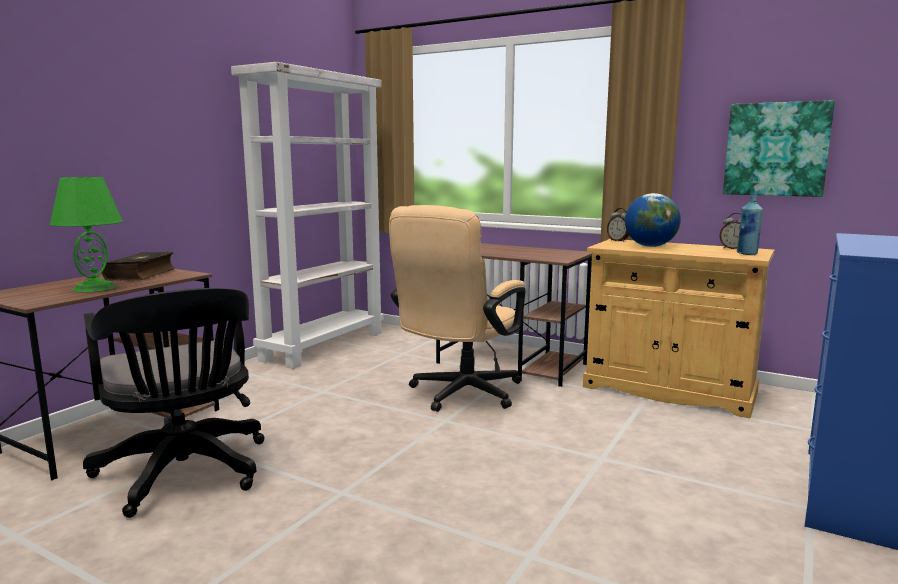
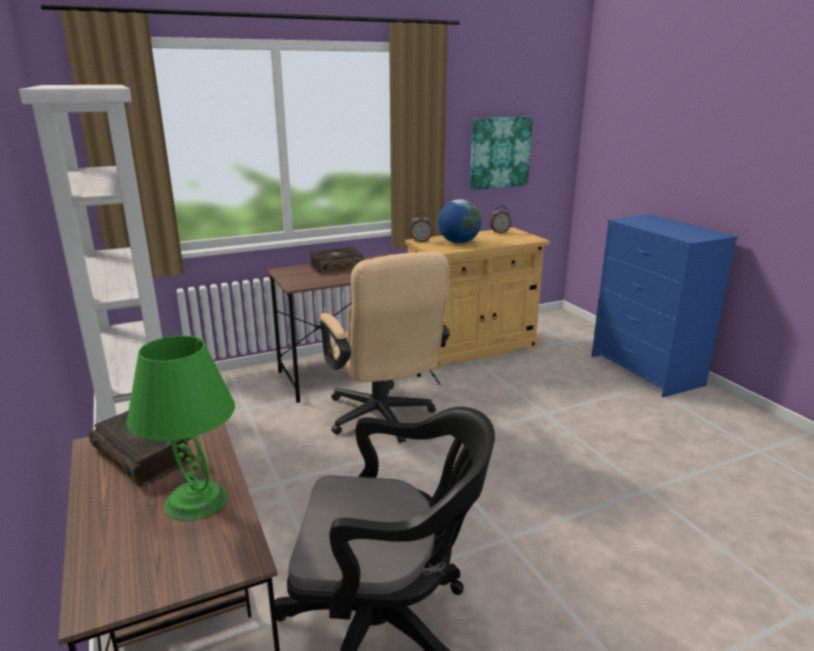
camera: 55 degrees left, 10 degrees up
(516, 249) = (336, 266): none -> book
(747, 254) = (522, 236): blue bottle -> none

